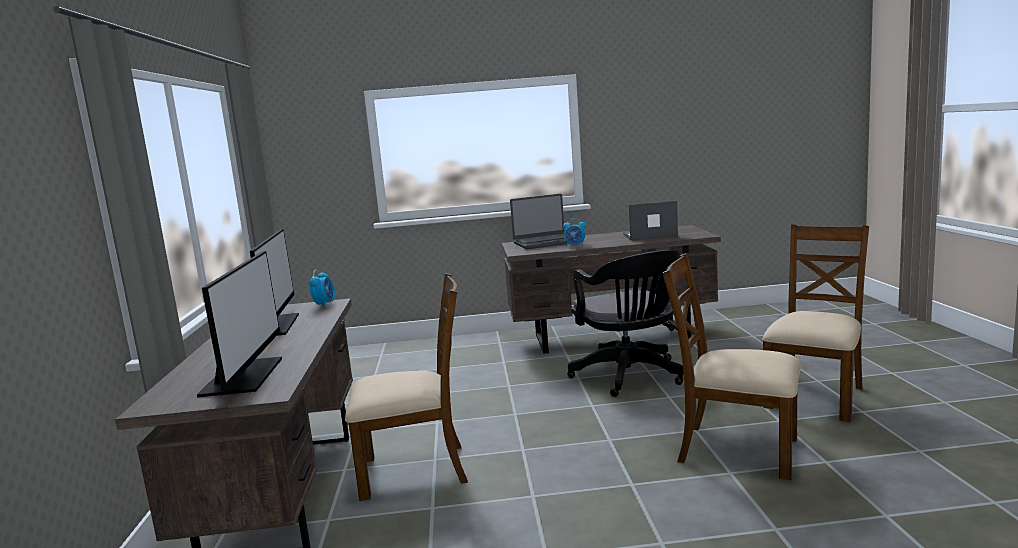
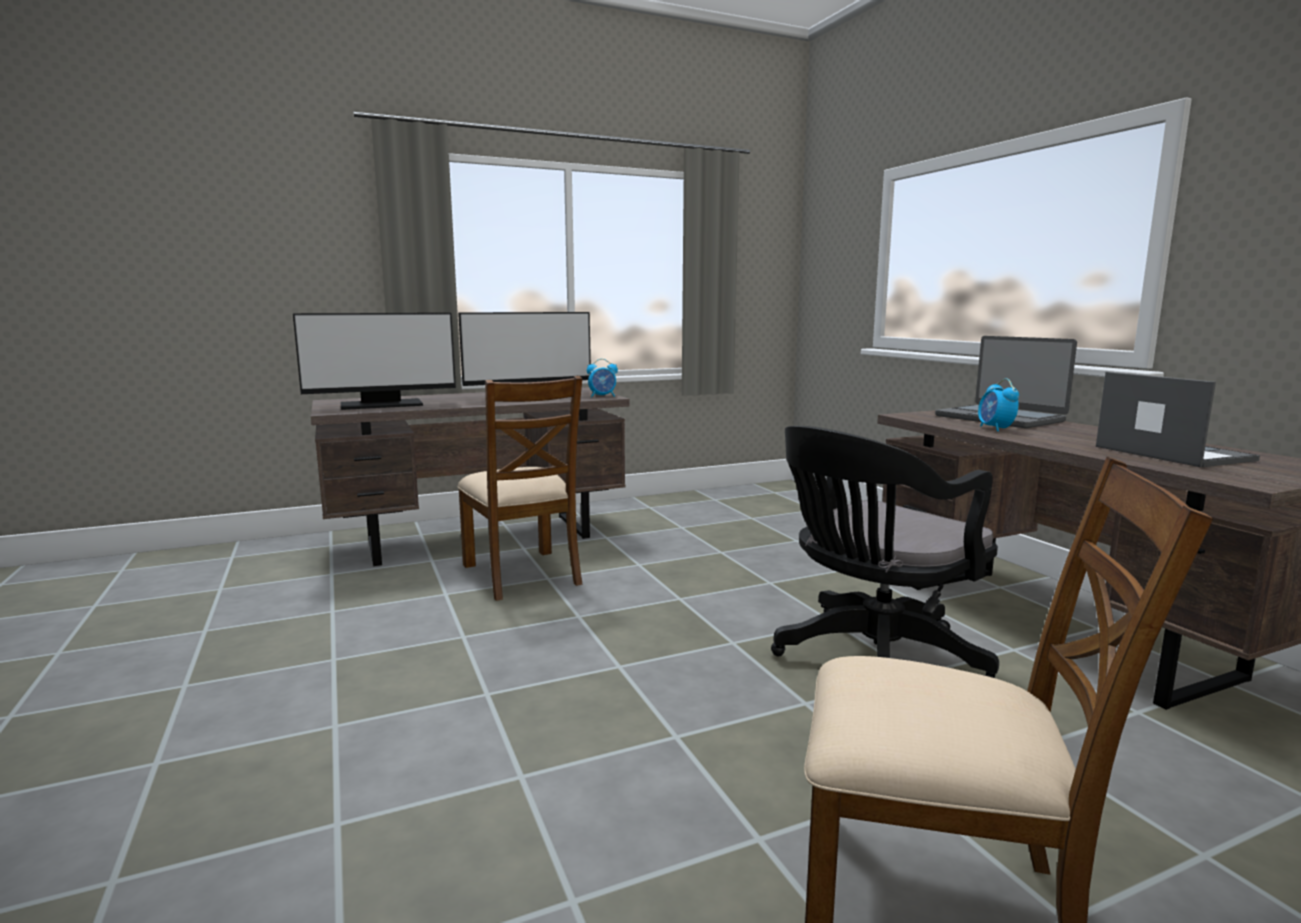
camera: 70 degrees right, 0 degrees up
(736, 450) = (606, 781): brown chair -> none

